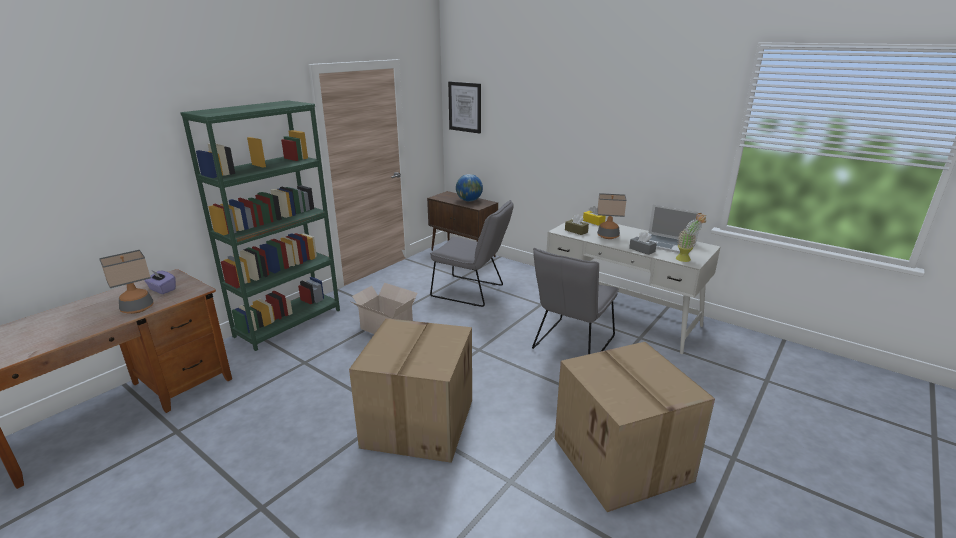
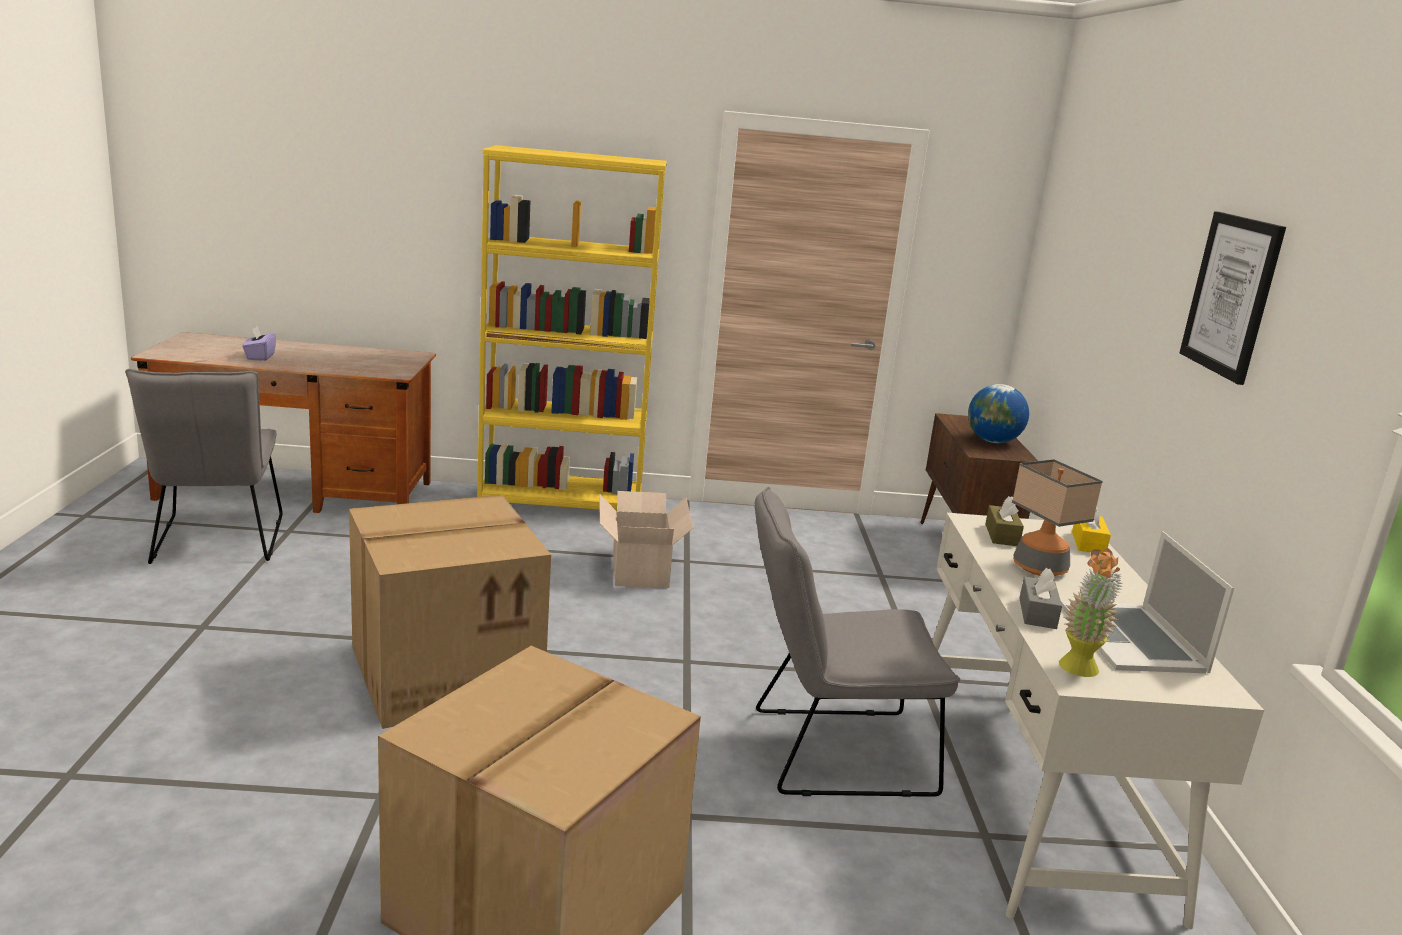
camera: 50 degrees right, 5 degrees down
(138, 308) = (326, 365): table lamp -> none
(162, 289) = (378, 362): purple tissue box -> purple tissue box (260, 357)
(289, 323) = (562, 503): green bookcase -> yellow bookcase
(465, 107) = (1052, 247): picture -> picture (1231, 295)
(472, 292) = (851, 600): grey chair -> grey chair (217, 543)

